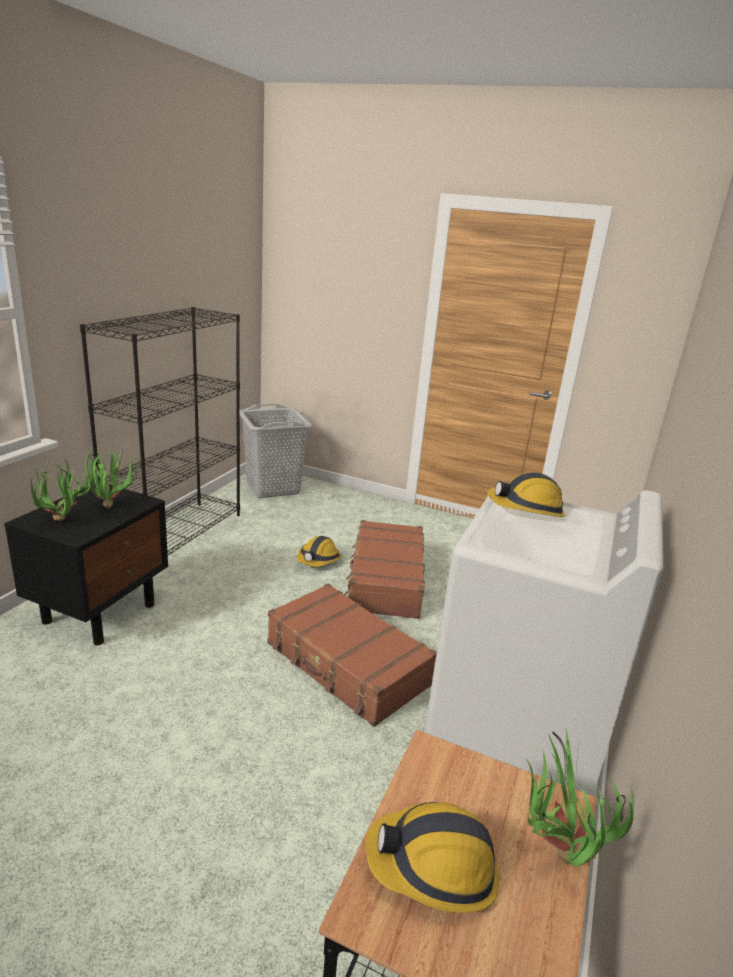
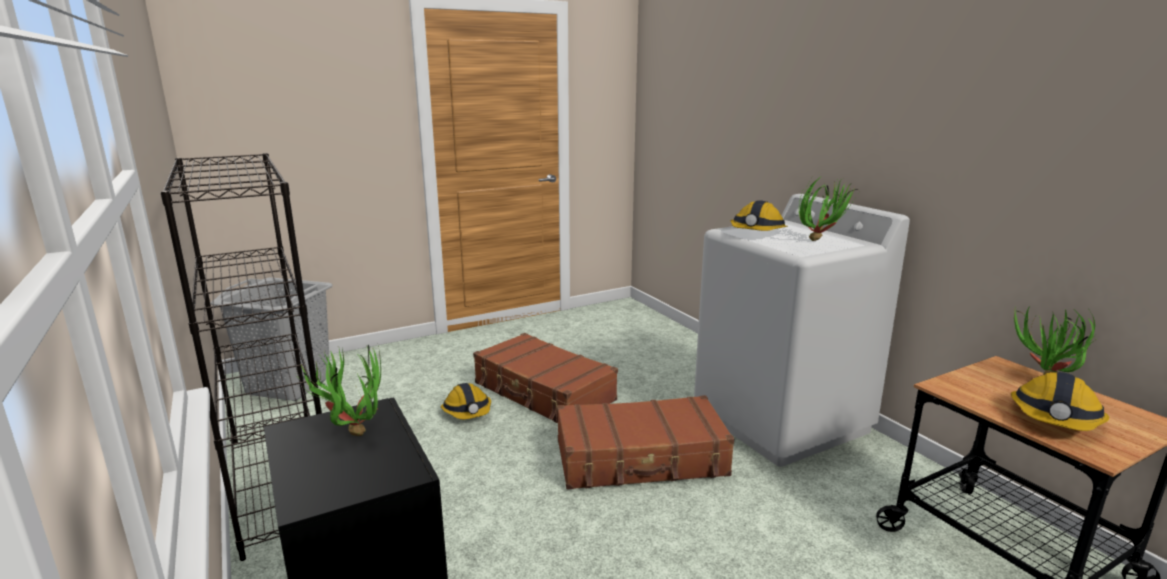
camera: 50 degrees left, 5 degrees down
(63, 523) = (356, 476): potted plant -> potted plant (821, 240)

